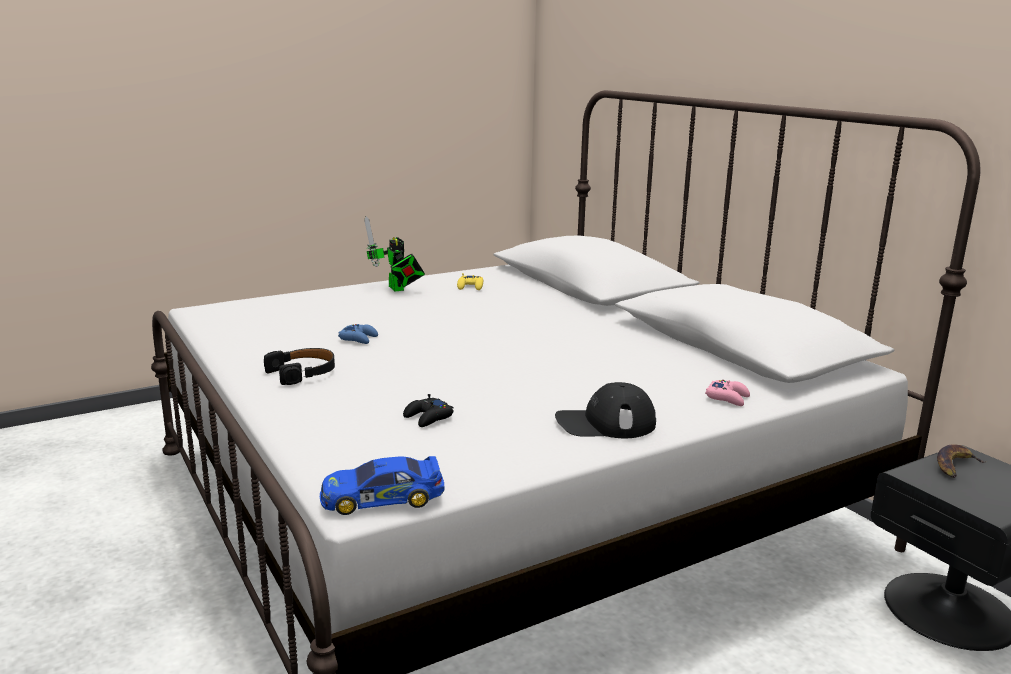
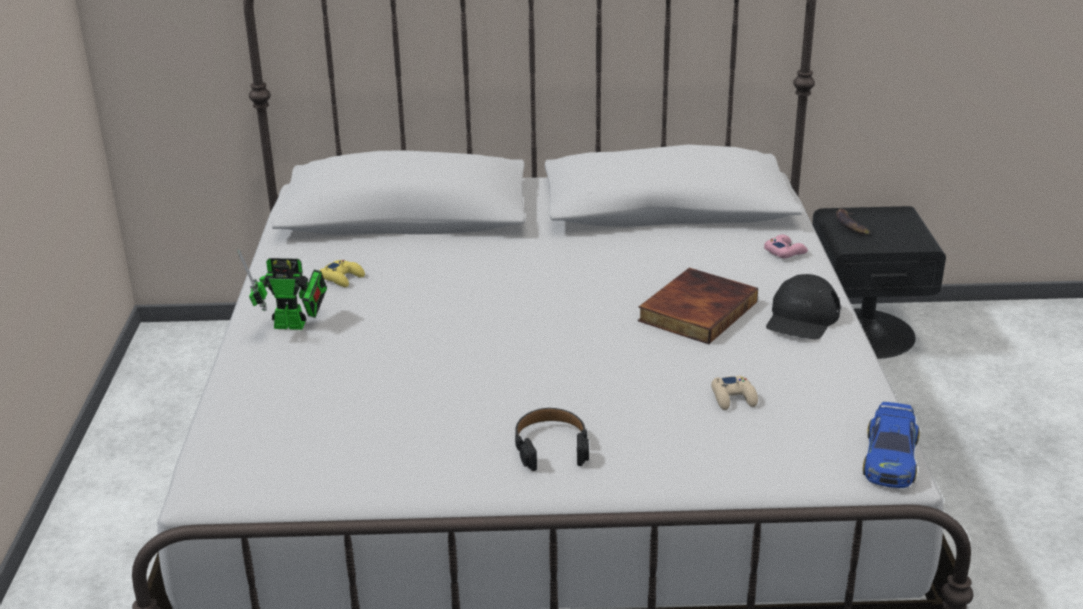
camera: 60 degrees left, 10 degrees up
(358, 338) = (466, 390): blue game controller -> none
(428, 418) = (733, 398): black game controller -> beige game controller
(562, 382) = (696, 310): none -> book

